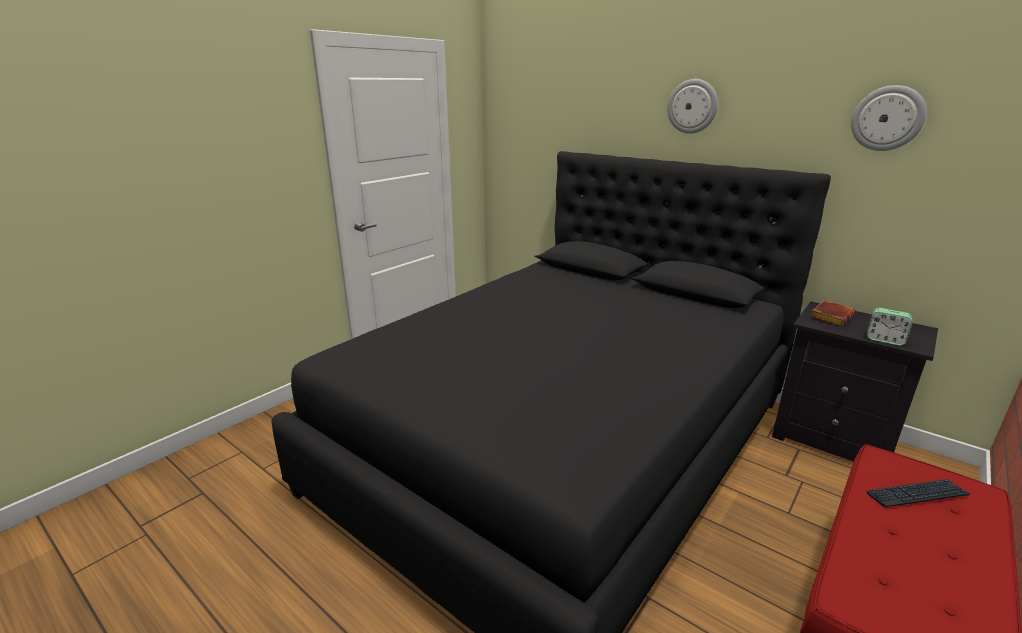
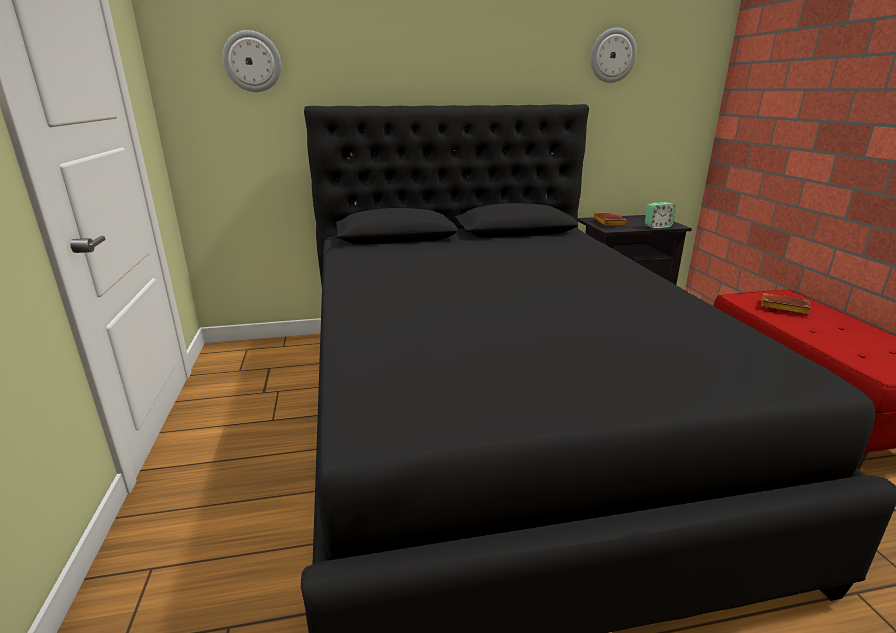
camera: 50 degrees left, 0 degrees up
(692, 106) = (455, 47): wall clock -> wall clock (252, 61)
(916, 494) = (782, 308): keyboard -> brown book

